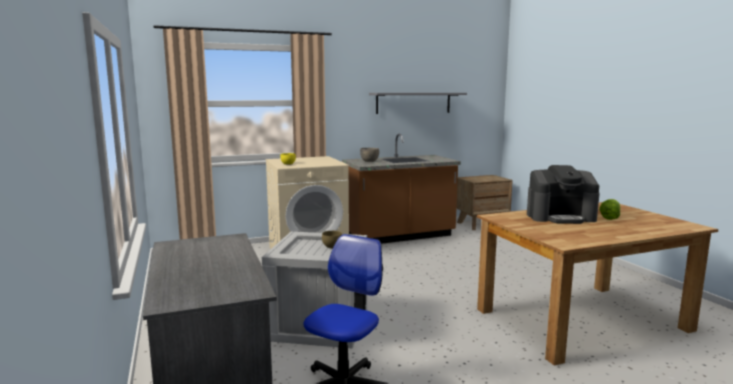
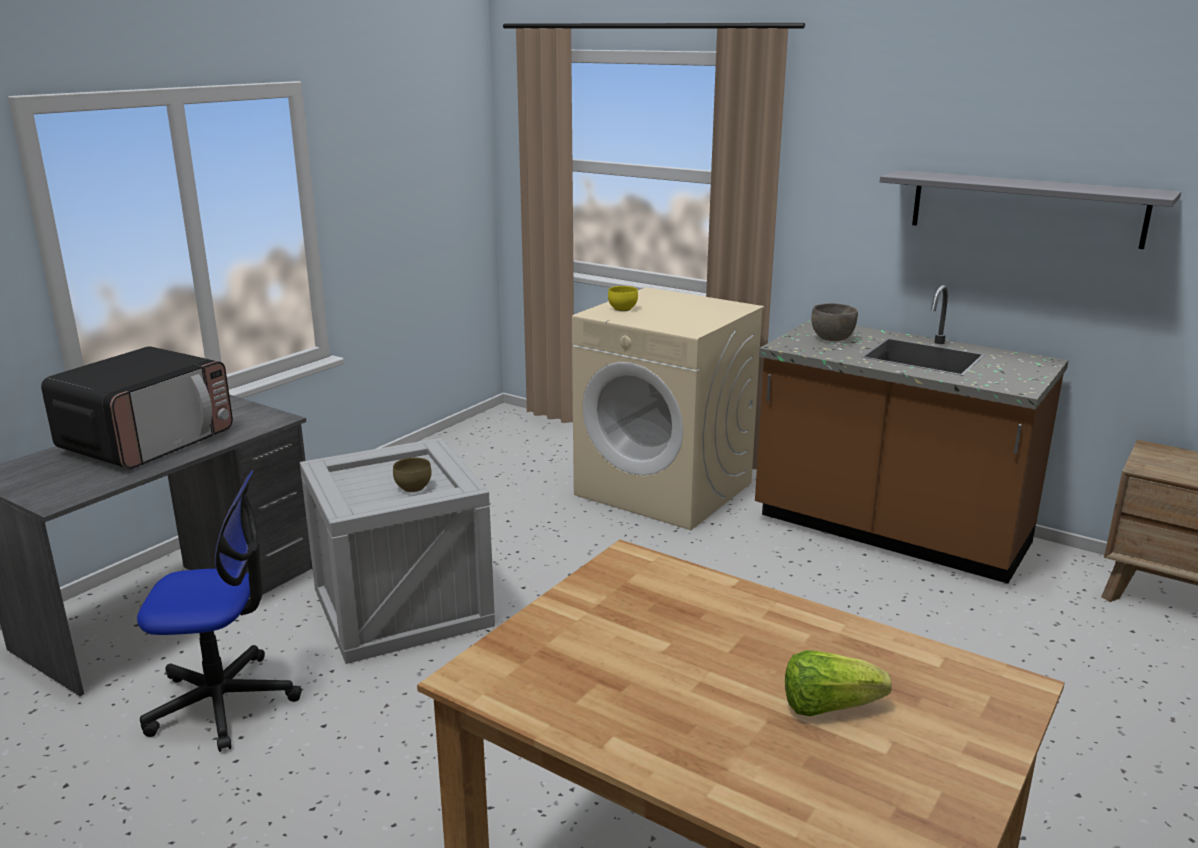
camera: 55 degrees right, 10 degrees up
(202, 263) = (148, 441): none -> microwave
(560, 217) = (731, 634): coffee machine -> none

